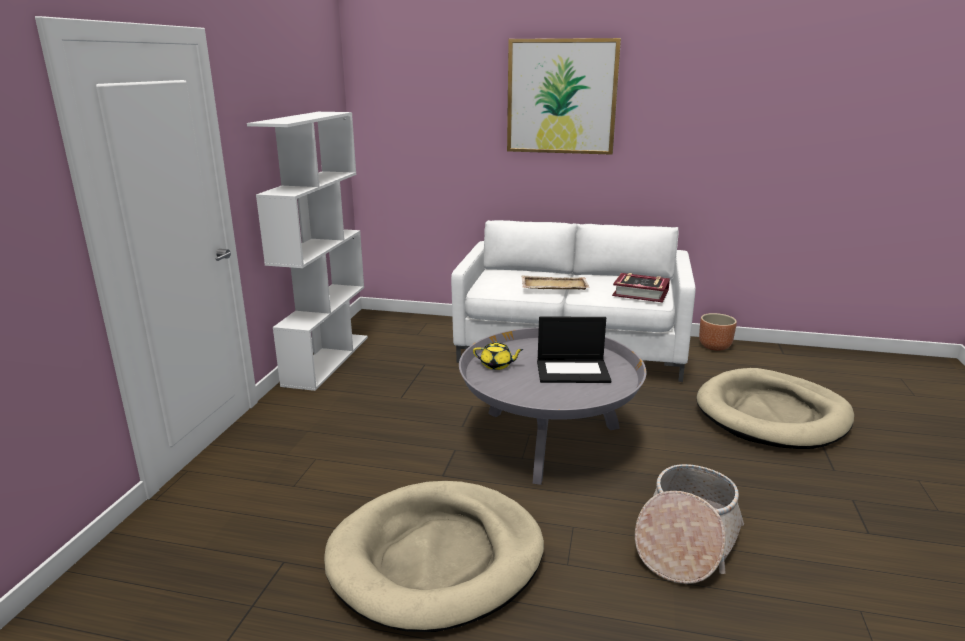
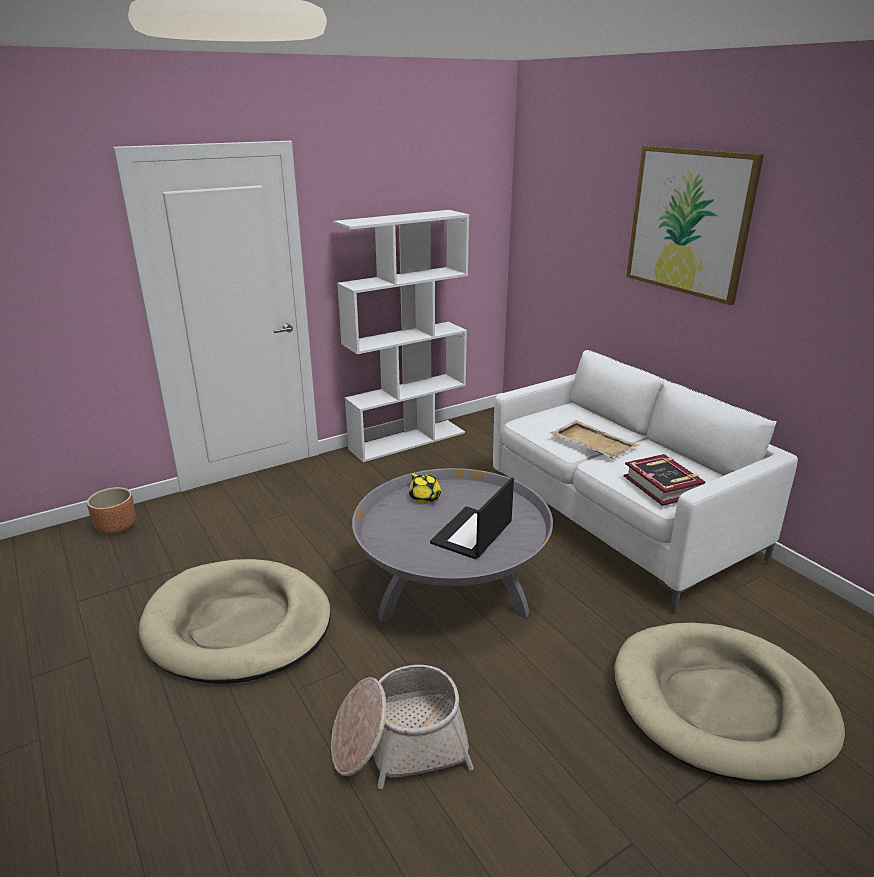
camera: 45 degrees right, 5 degrees up
(573, 371) = (472, 534): laptop -> laptop turned 75 degrees clockwise
(715, 346) = (803, 596): brown planter -> brown planter (117, 528)

